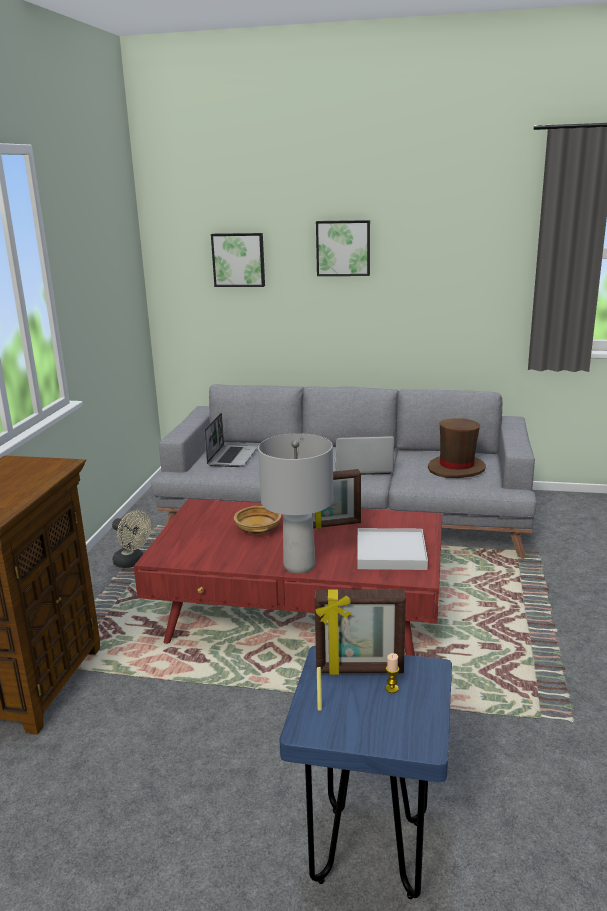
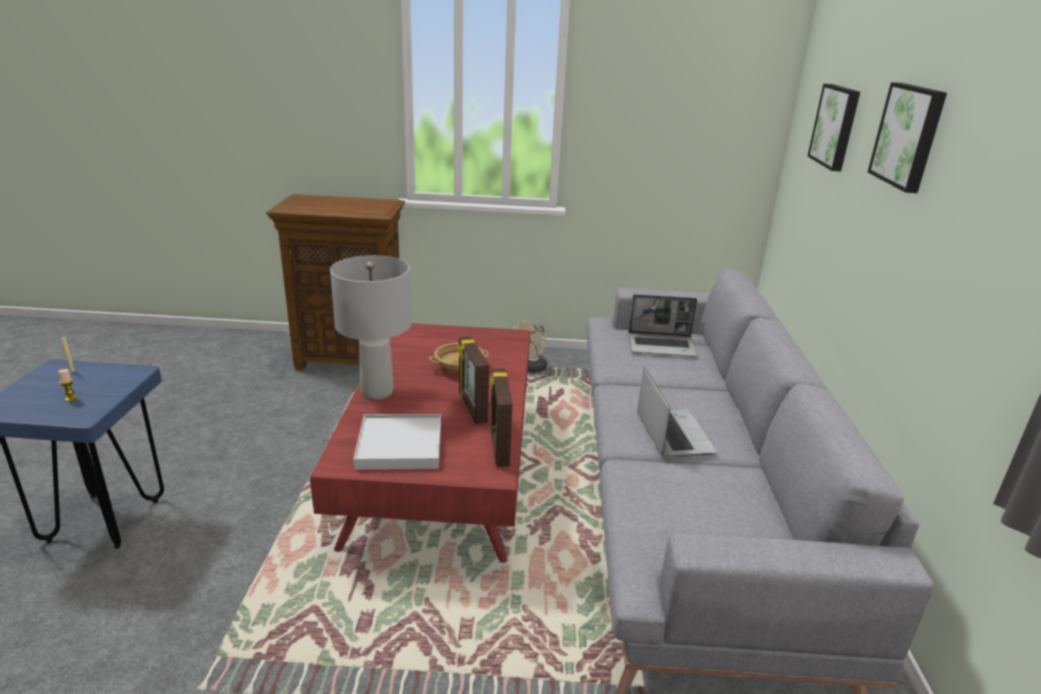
camera: 80 degrees right, 5 degrees up
(359, 670) = (107, 385): picture frame -> picture frame (498, 447)
(456, 468) = (710, 521): brown hat -> none

